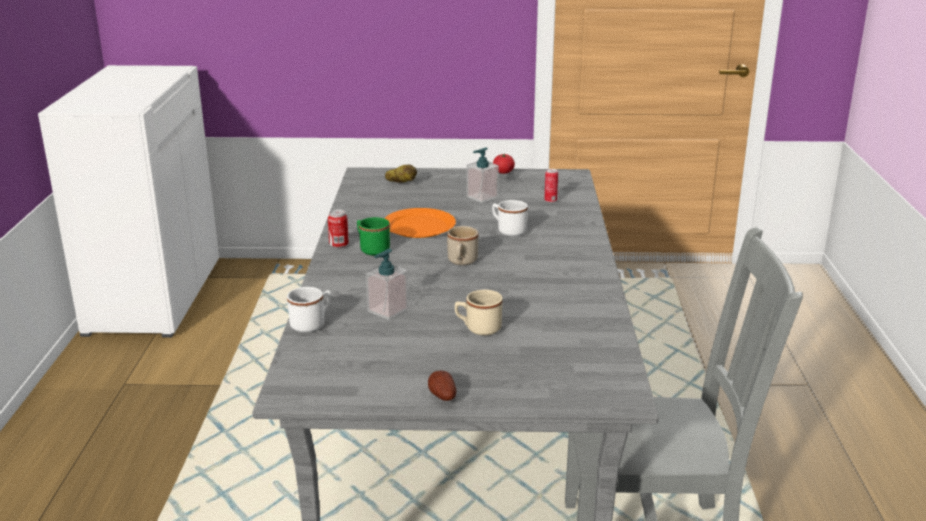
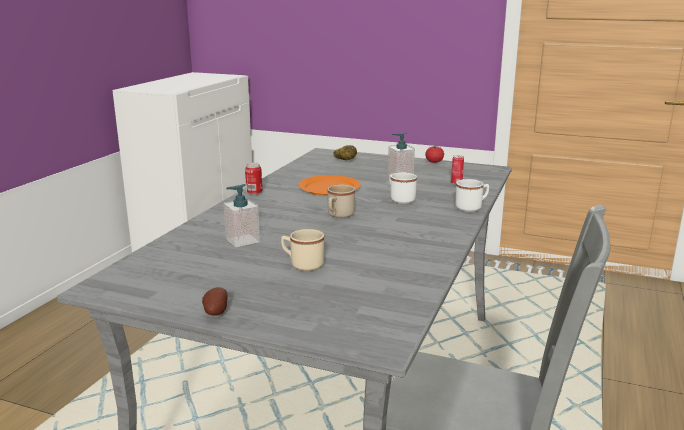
camera: 20 degrees right, 5 degrees down
(312, 324) = (174, 241): white mug -> white mug (472, 207)
(372, 249) = (276, 198): green mug -> none

